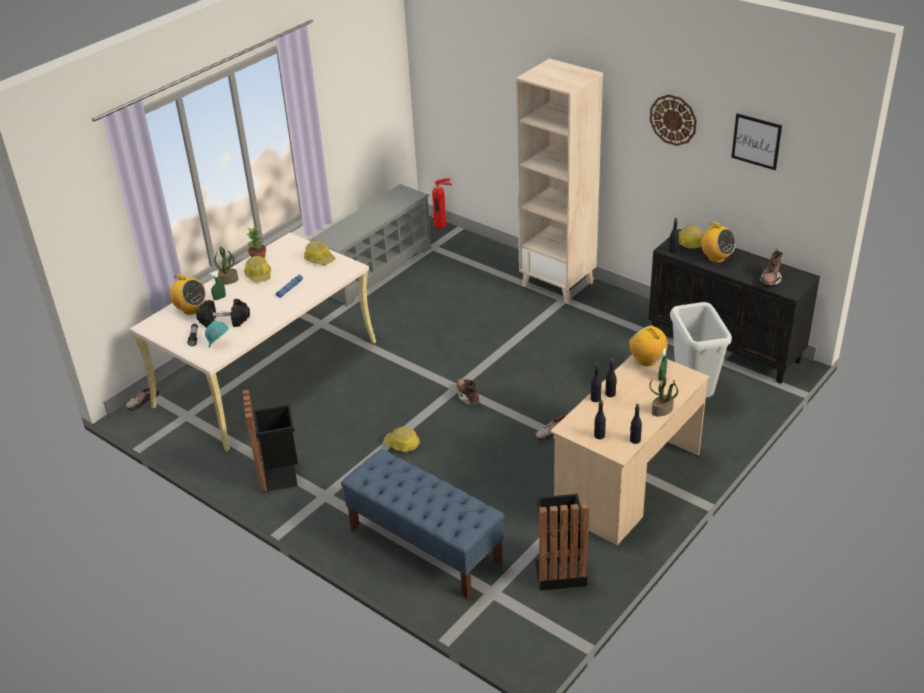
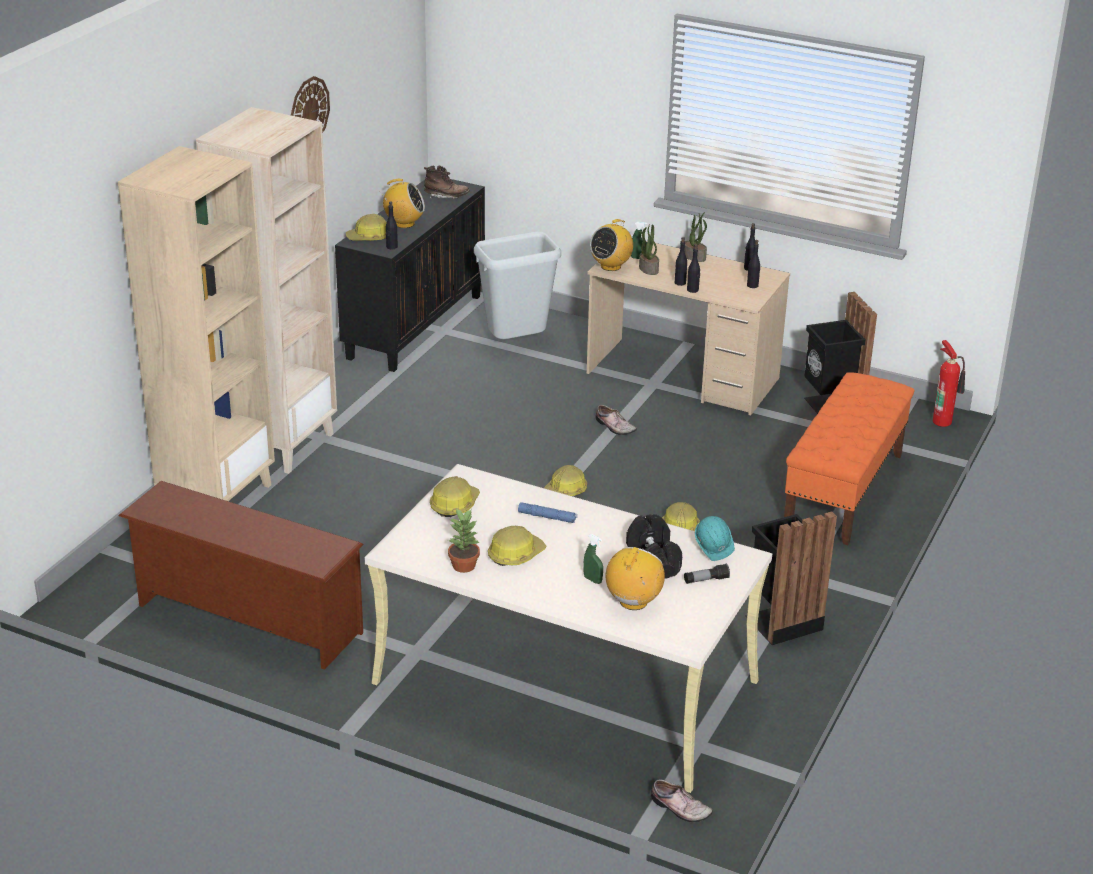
camera: 105 degrees left, 5 degrees down
(228, 280) = (539, 583): potted plant -> potted plant (648, 269)
(376, 270) = (246, 619): grey shoe rack -> brown shoe rack
(424, 546) = (844, 491): blue bench -> orange bench
(441, 226) = (97, 569): fire extinguisher -> fire extinguisher (943, 420)
(468, 396) = (565, 491): brown boot -> hard hat
(503, 261) = (217, 496): none -> beige bookcase
(716, 258) = (404, 224): radio -> radio turned 60 degrees clockwise
(756, 141) = (371, 72): picture -> none

